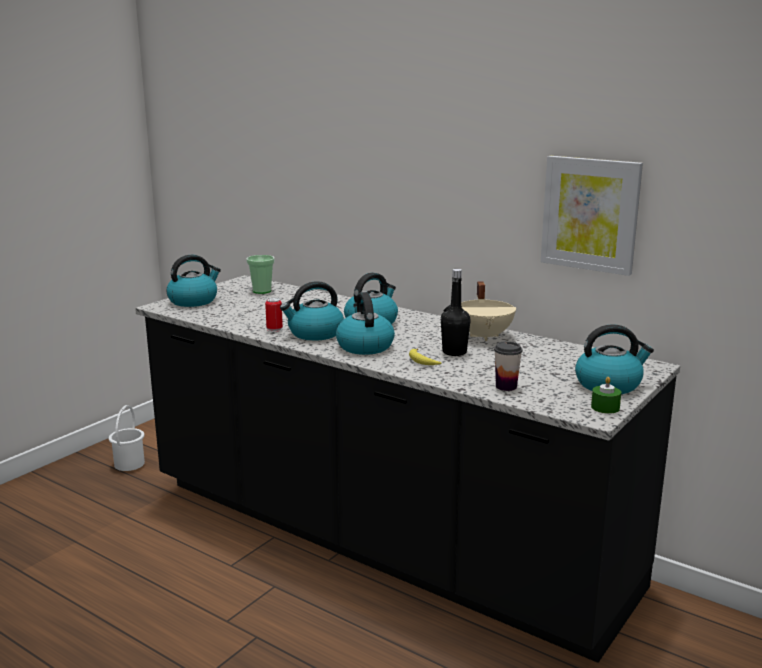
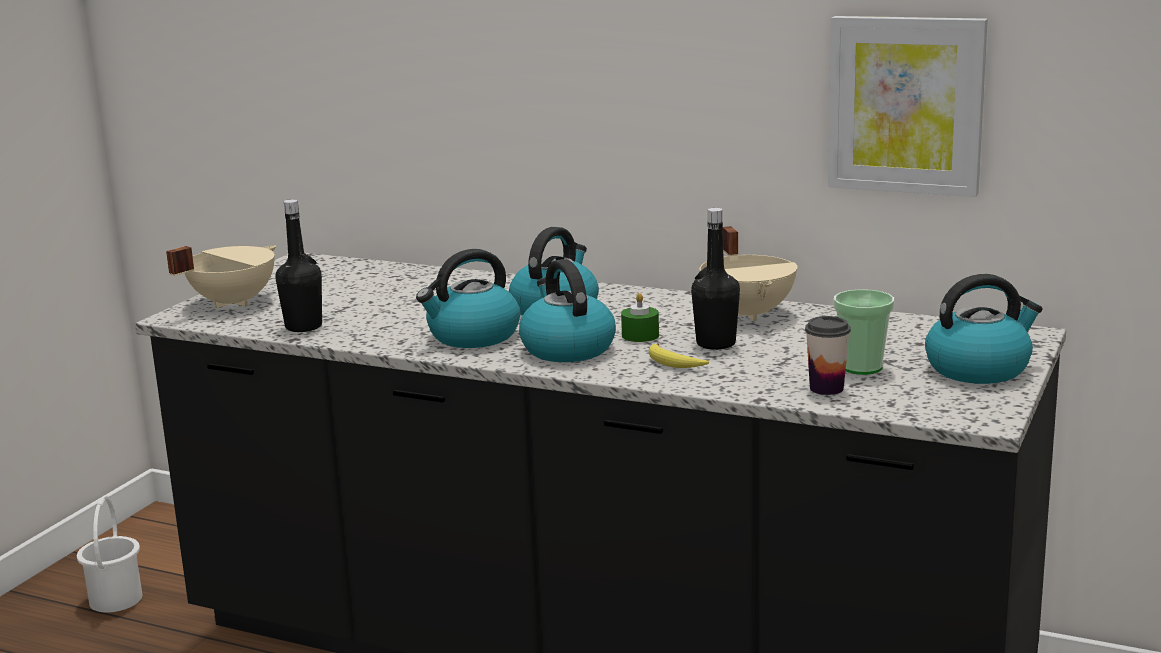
camera: 10 degrees left, 0 degrees up
(193, 301) = (232, 302): kettle -> beige cooking pot
(224, 318) = (303, 327): none -> black bottle
(262, 291) = (340, 275): cup -> cup (862, 367)
(274, 329) = (401, 336): can -> none
(605, 407) = (992, 404): green candle -> green candle (640, 335)

